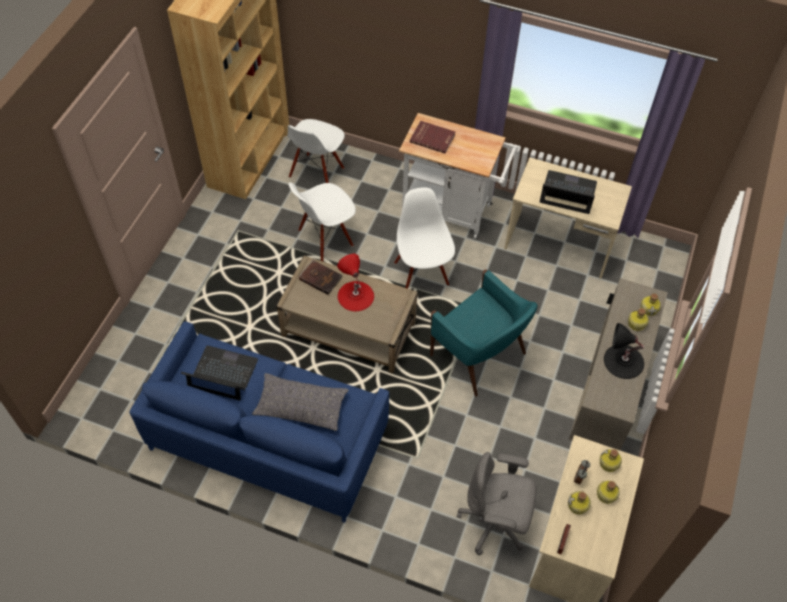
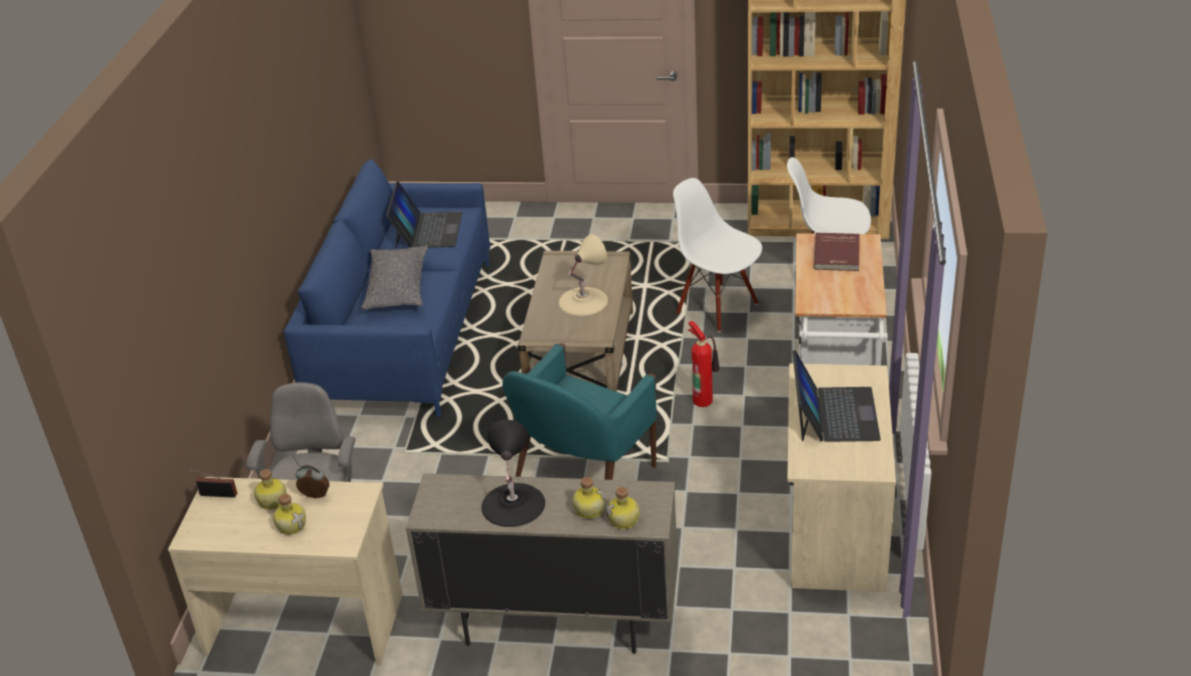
camera: 80 degrees right, 20 degrees down
(320, 278) = (599, 270): brown book -> none
(355, 296) = (583, 301): red table lamp -> beige table lamp
(422, 273) = (703, 399): white chair -> fire extinguisher
(608, 464) = (340, 522): bottle -> none

